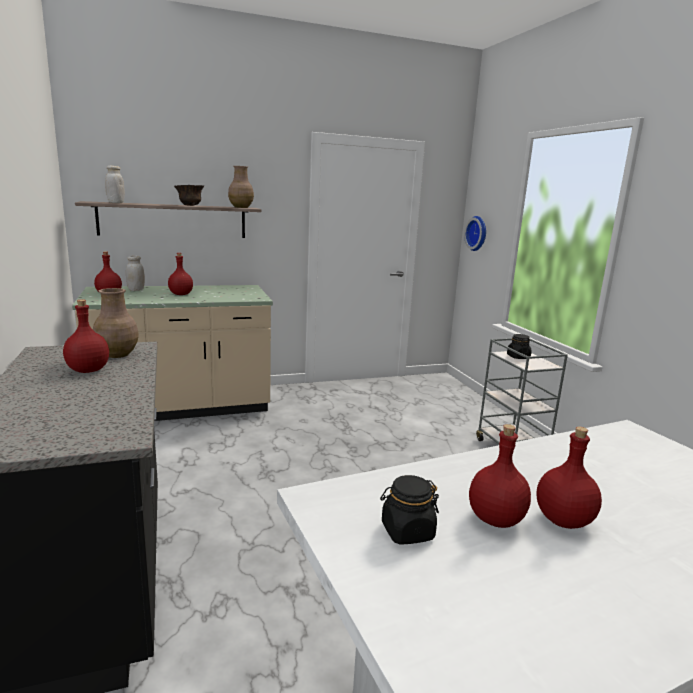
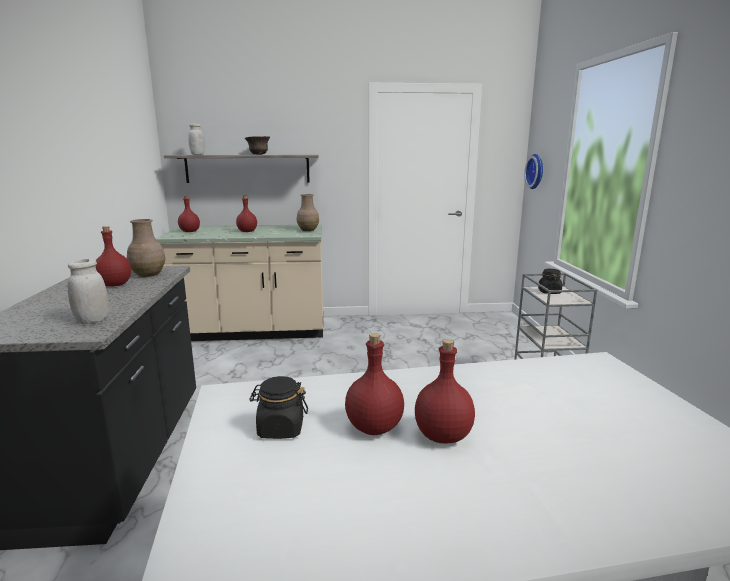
camera: 15 degrees right, 0 degrees up
(136, 290) = (214, 228): white jar -> white jar (92, 320)
(240, 207) = (302, 154): brown vase -> brown vase (308, 230)

